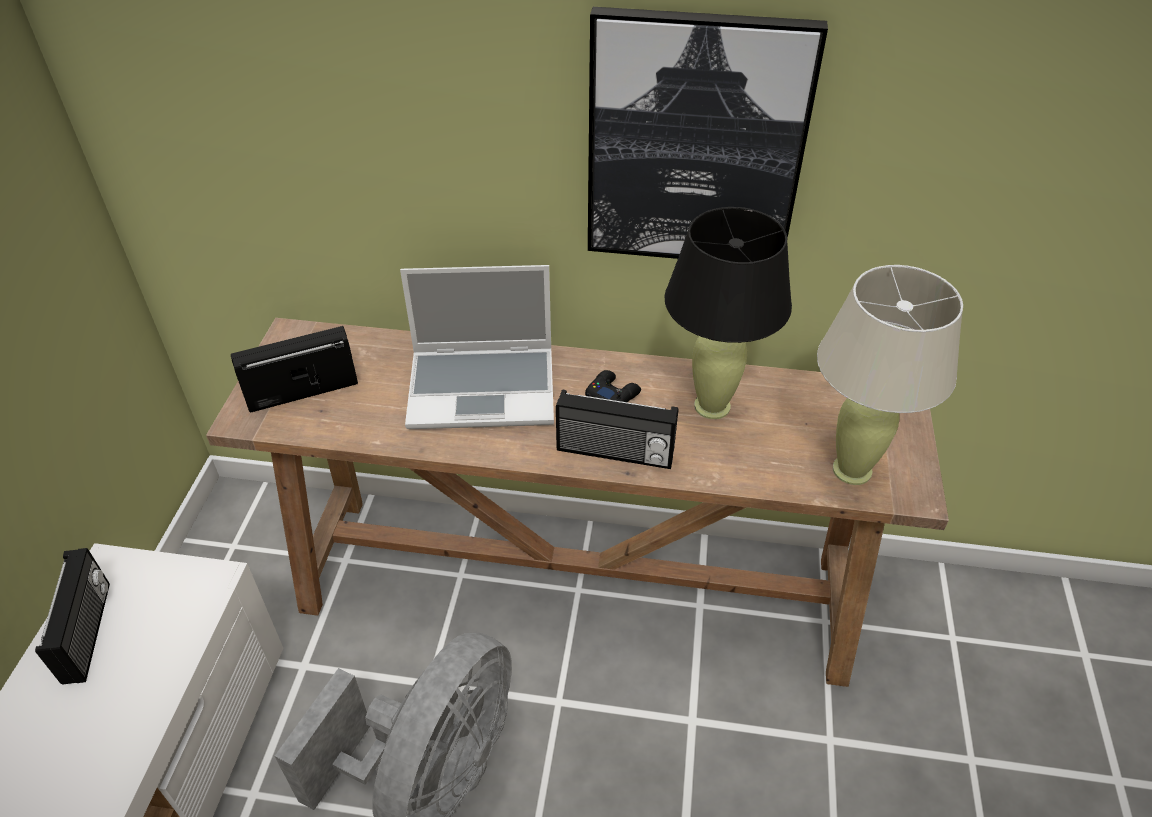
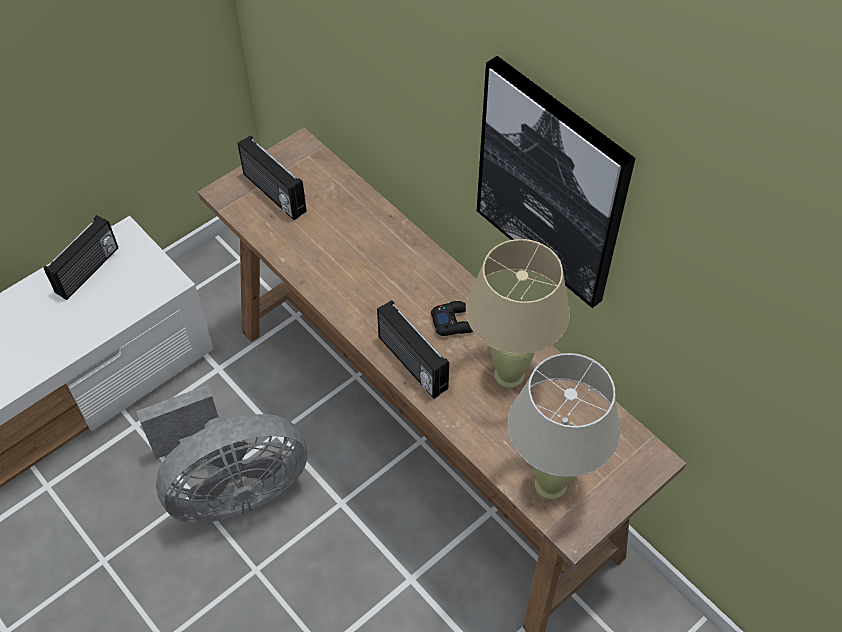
camera: 40 degrees right, 10 degrees up
(302, 390) = (273, 194): radio -> radio turned 150 degrees counterclockwise
(484, 388) = (378, 263): laptop -> none
(712, 406) = (509, 375): black table lamp -> beige table lamp

